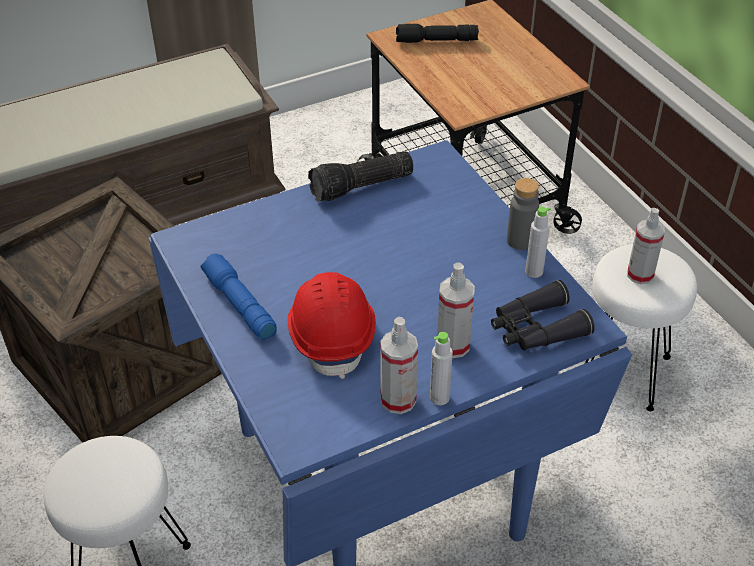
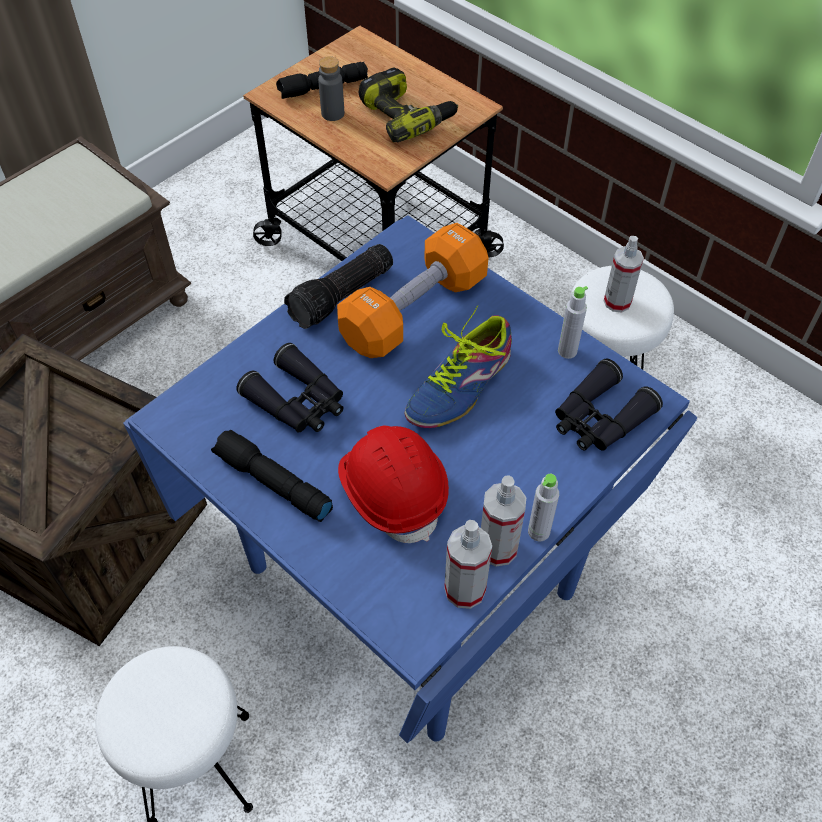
camera: 20 degrees left, 10 degrees up
(238, 305) = (272, 483): blue flashlight -> black flashlight
(288, 253) = (298, 402): none -> black binoculars
(416, 210) = (414, 310): none -> orange dumbbell
(427, 274) = (460, 385): none -> shoe
(453, 345) = (525, 464): spray bottle -> spray bottle (465, 589)
(499, 76) = (407, 115): none -> power drill
(520, 240) = (537, 318): grey bottle -> grey bottle (333, 113)

